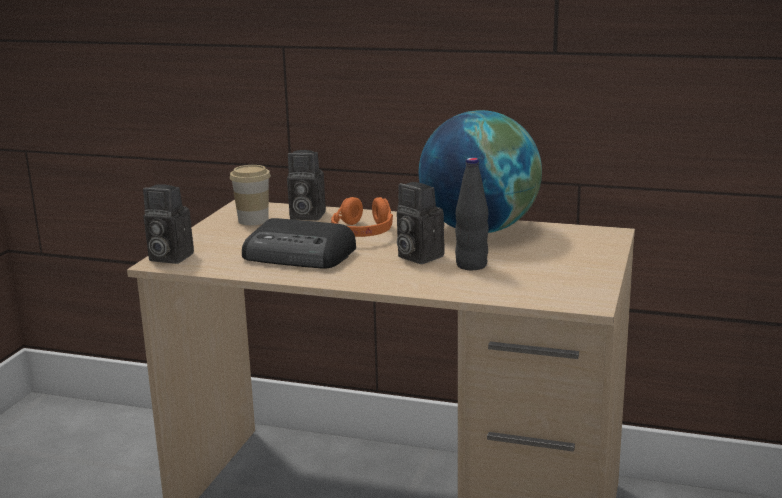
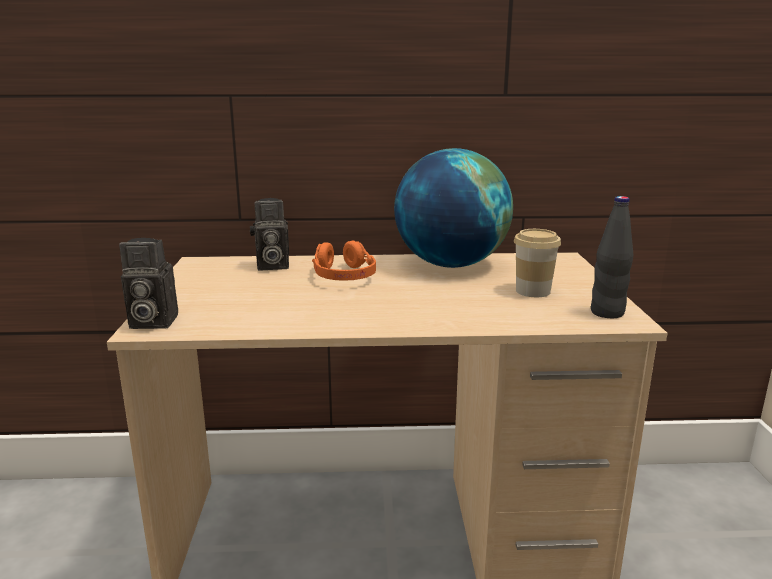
camera: 20 degrees left, 0 degrees up
(253, 220) = (220, 274): cup -> cup (533, 291)
(300, 255) = (301, 305): radio -> none
(417, 256) = (420, 294): camera -> none
(471, 265) = (481, 297): black bottle -> black bottle (607, 313)

